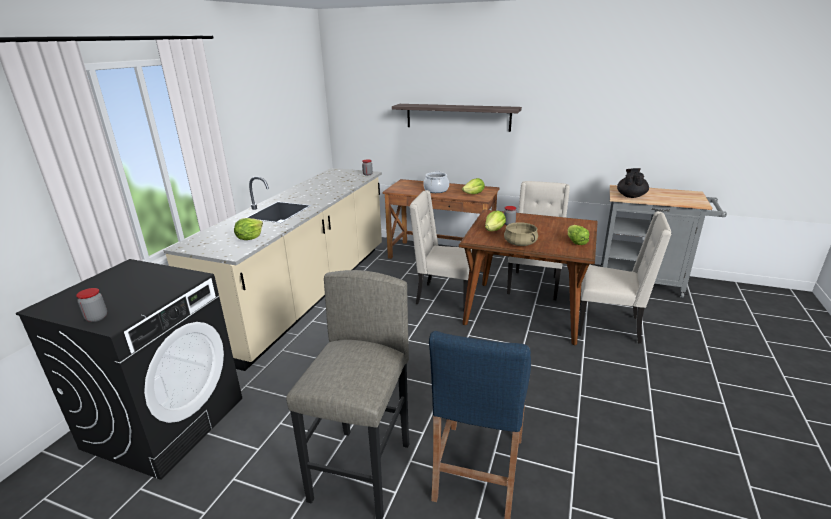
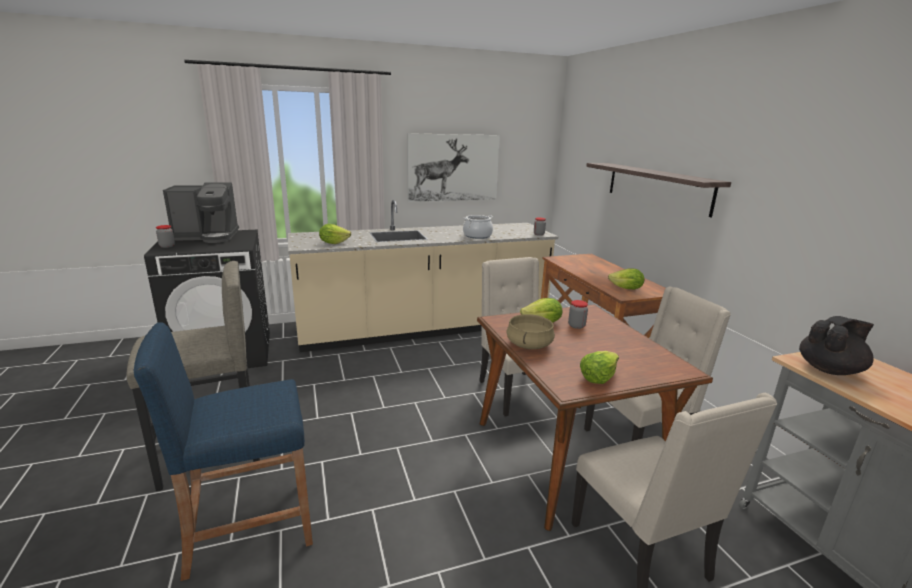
camera: 50 degrees right, 5 degrees down
(104, 289) = (208, 237): none -> coffee machine
(267, 130) = (453, 168): none -> picture
(436, 190) = (595, 272): cooking pot -> cooking pot (477, 236)

